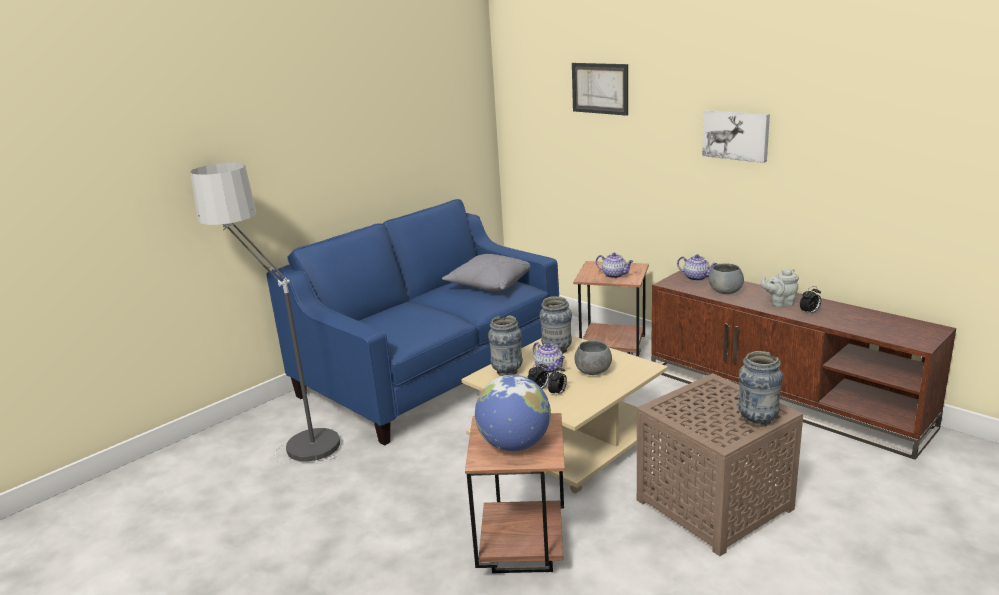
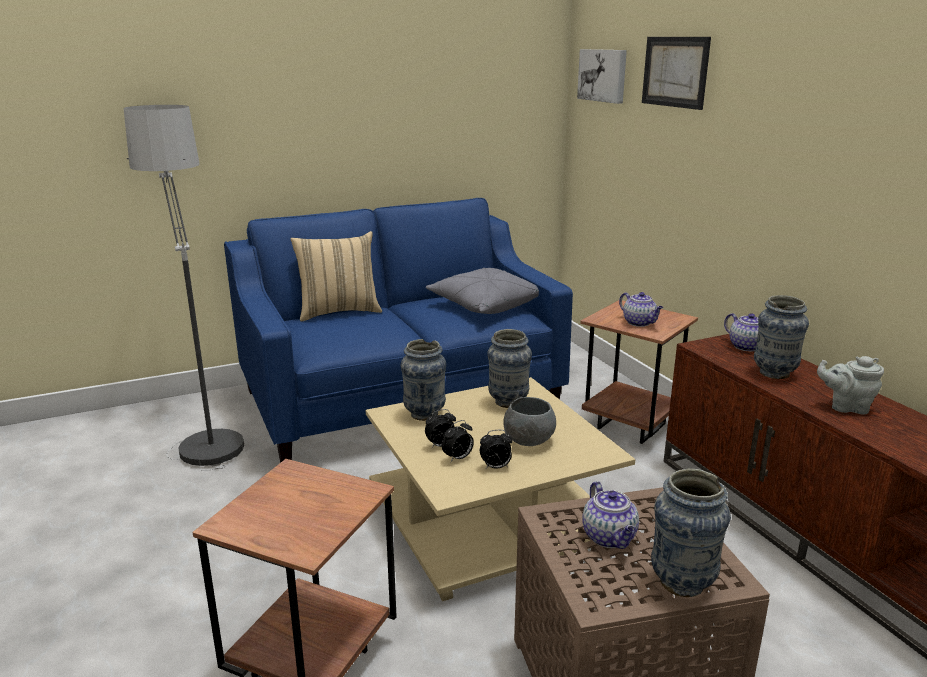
camera: 20 degrees right, 0 degrees up
(379, 312) = (339, 312): none -> beige pillow
(514, 445) = (288, 515): globe -> none
(550, 369) = (478, 423): teapot -> teapot (610, 538)
(725, 292) = (774, 373): grey bowl -> vase
(736, 135) = (836, 144): picture -> picture (603, 75)
(809, 312) = (886, 431): alarm clock -> alarm clock (495, 467)

